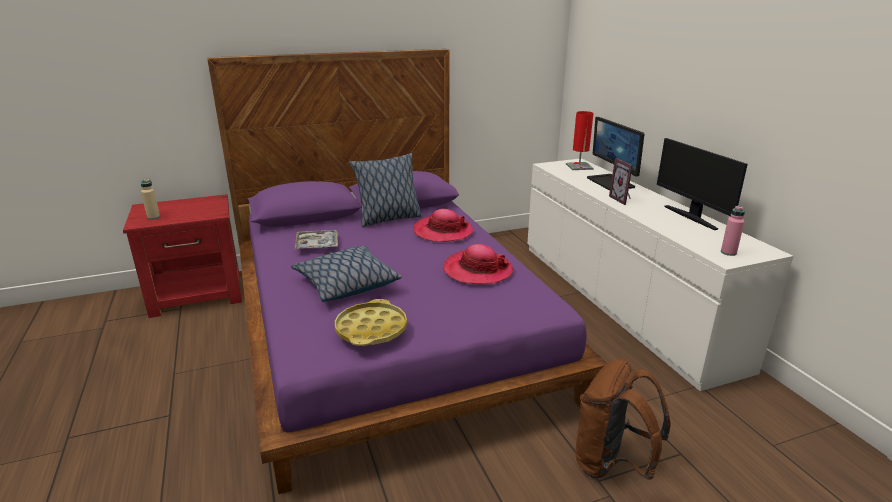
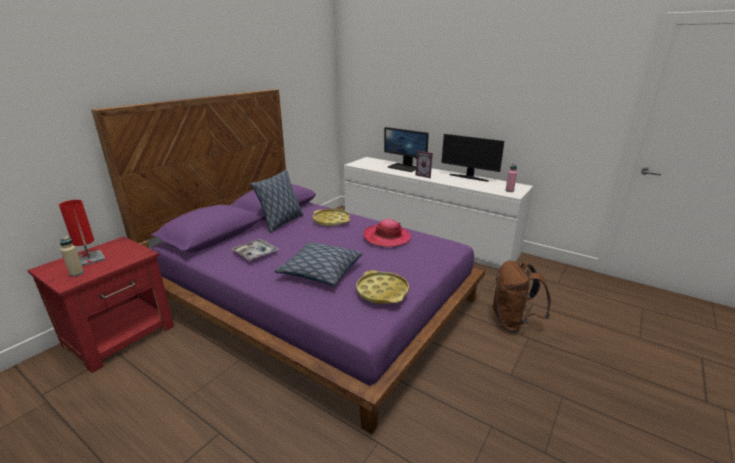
camera: 35 degrees left, 0 degrees up
(443, 231) = (331, 221): hat -> yellow tray
(579, 166) = (373, 161): red table lamp -> red table lamp (89, 259)

